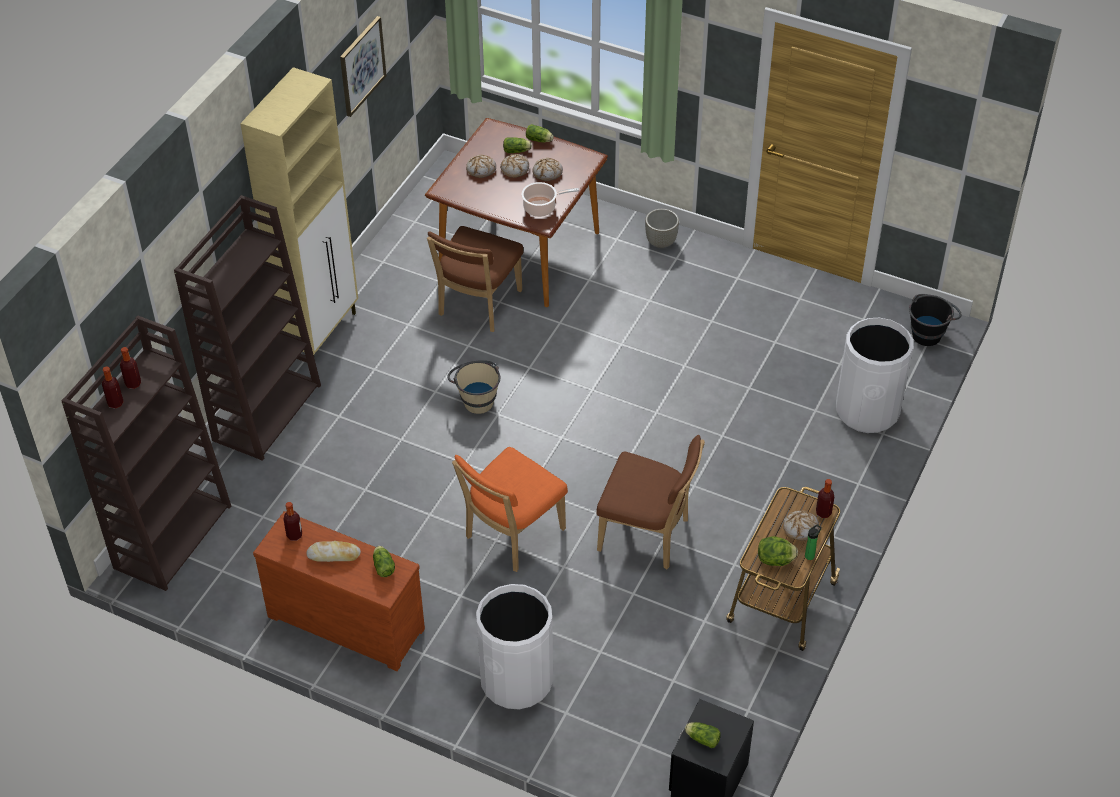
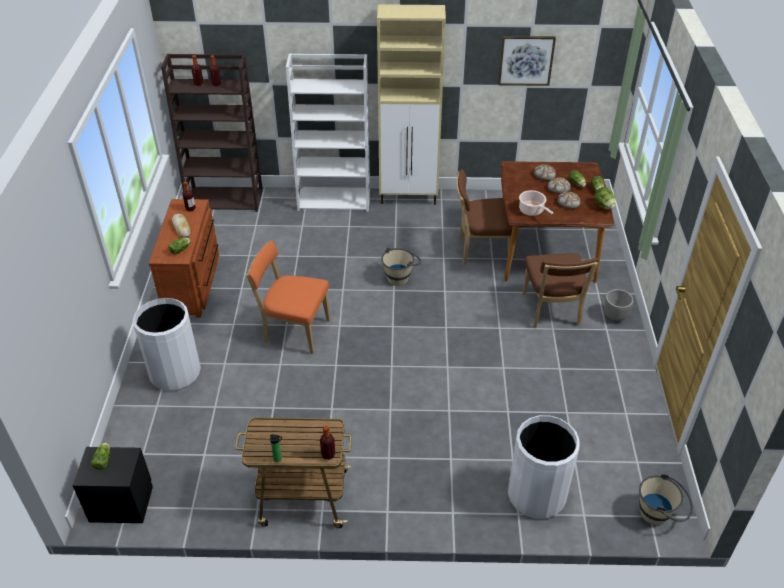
camera: 65 degrees right, 5 degrees down
(266, 411) = (335, 199): brown bookcase -> white bookcase
(648, 536) = (328, 399): brown chair -> brown chair (551, 311)
(775, 560) = (264, 439): lettuce -> lettuce (603, 206)
(800, 528) = (305, 445): bread -> none
(929, 332) = (660, 514): black bucket -> beige bucket

